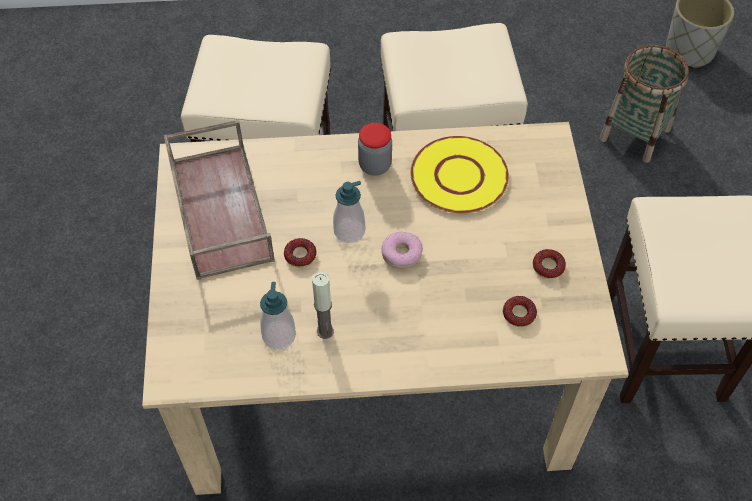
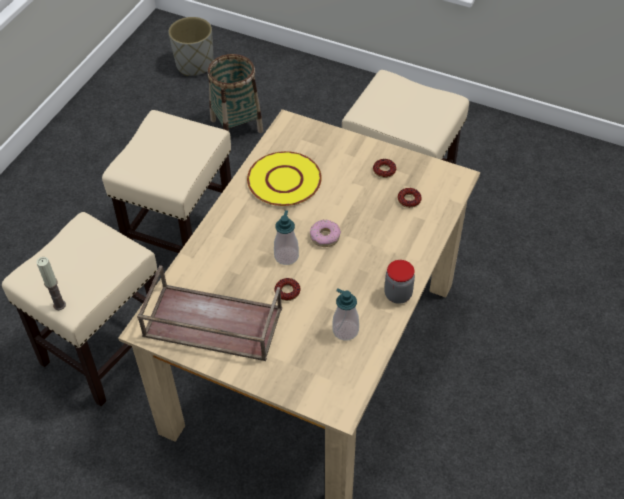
camera: 60 degrees left, 5 degrees down
(325, 331) = (358, 303): candle -> candle (59, 305)
(375, 165) = (241, 219): jar -> jar (398, 294)

